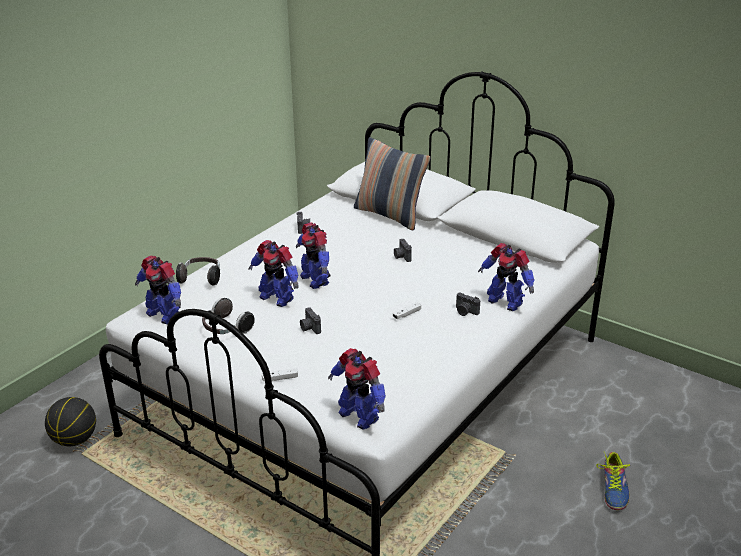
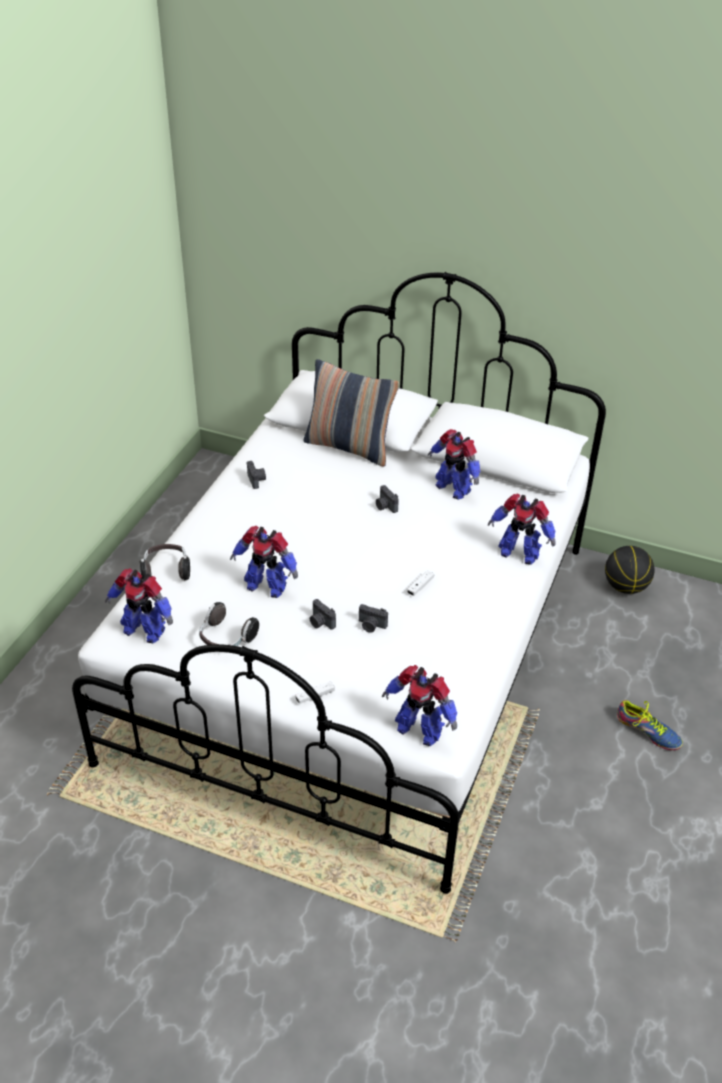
camera: 15 degrees left, 10 degrees up
(75, 440) = (43, 779): basketball -> basketball (625, 587)
(315, 279) = (300, 553): toy robot -> toy robot (453, 488)
(465, 312) = (482, 573): camera -> camera (371, 626)
(614, 488) = (648, 731): shoe -> shoe turned 45 degrees counterclockwise

